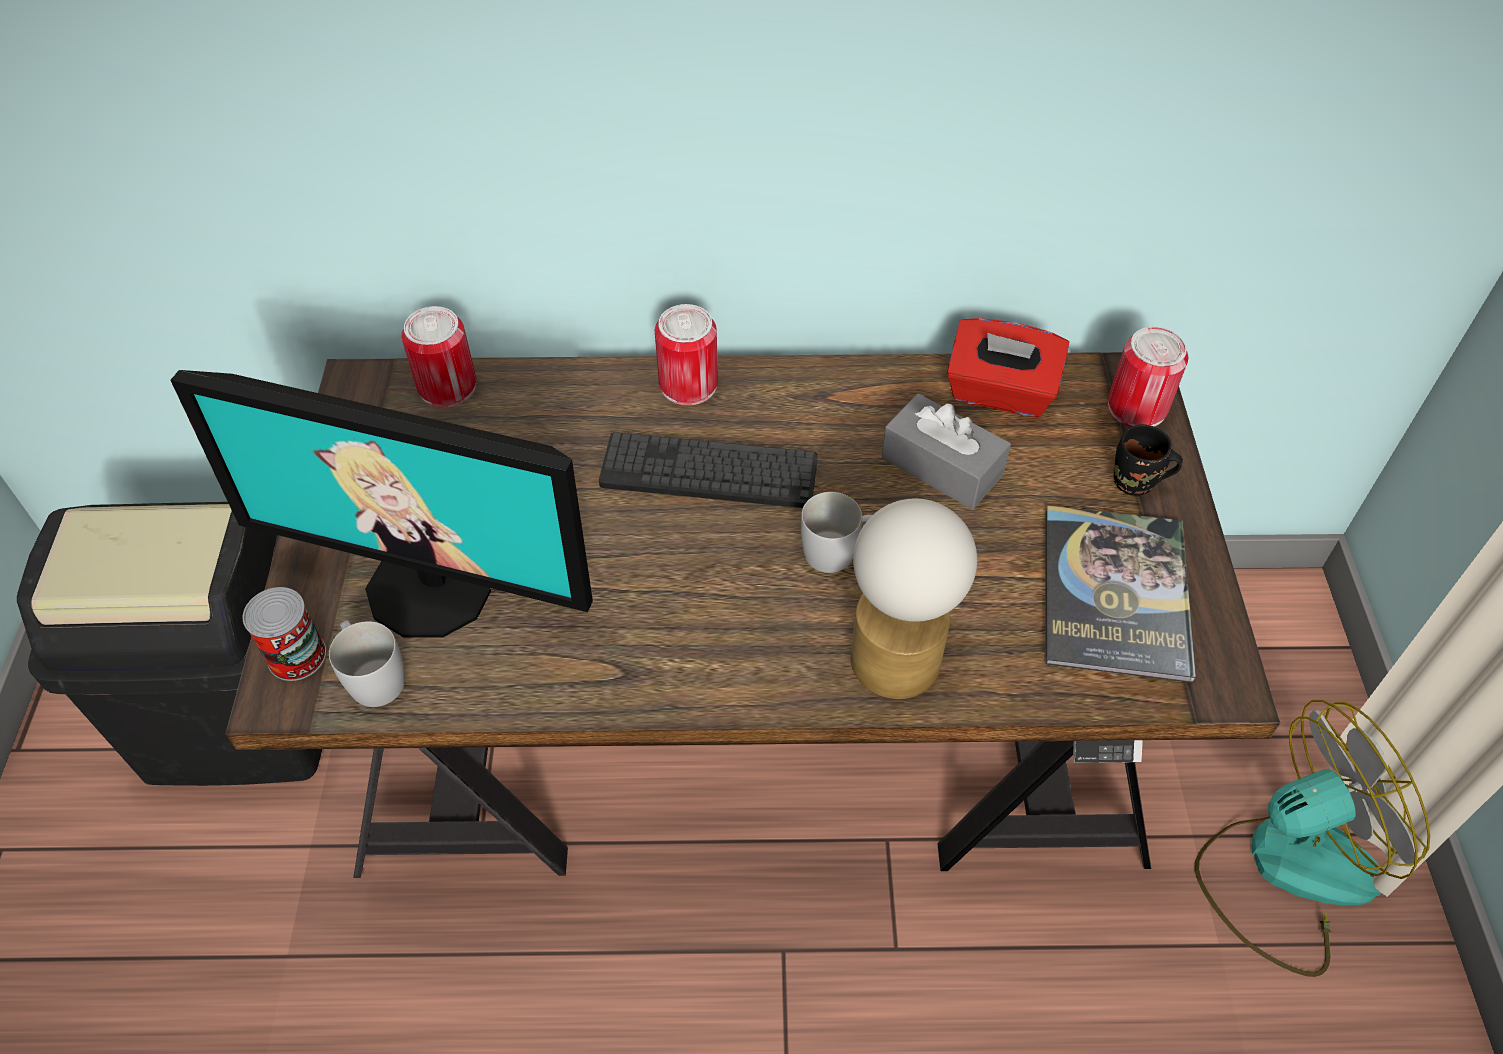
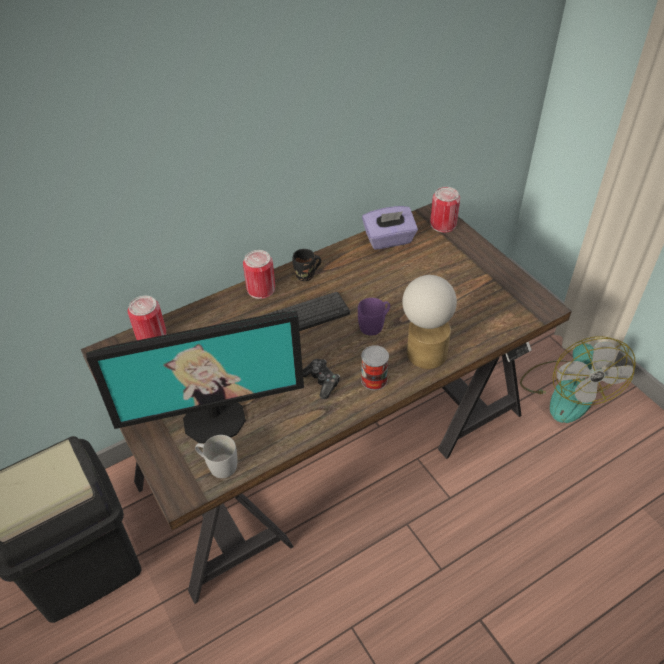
camera: 30 degrees left, 5 degrees down
(297, 656) = (175, 475): can -> can (374, 379)
(658, 614) = (321, 381): none -> game controller
(840, 552) = (375, 325): white mug -> purple mug
(942, 466) = (388, 276): grey tissue box -> none
(1000, 393) = (389, 240): red tissue box -> purple tissue box
(1115, 593) = (485, 293): book -> none
(1136, 484) = (463, 251): black mug -> black mug (306, 276)
(1285, 870) = (566, 391): fan -> fan turned 135 degrees clockwise

